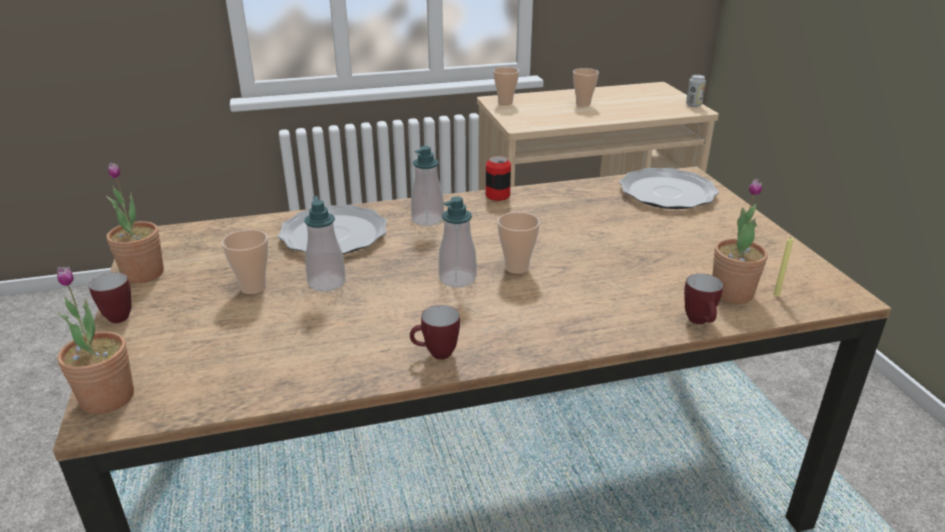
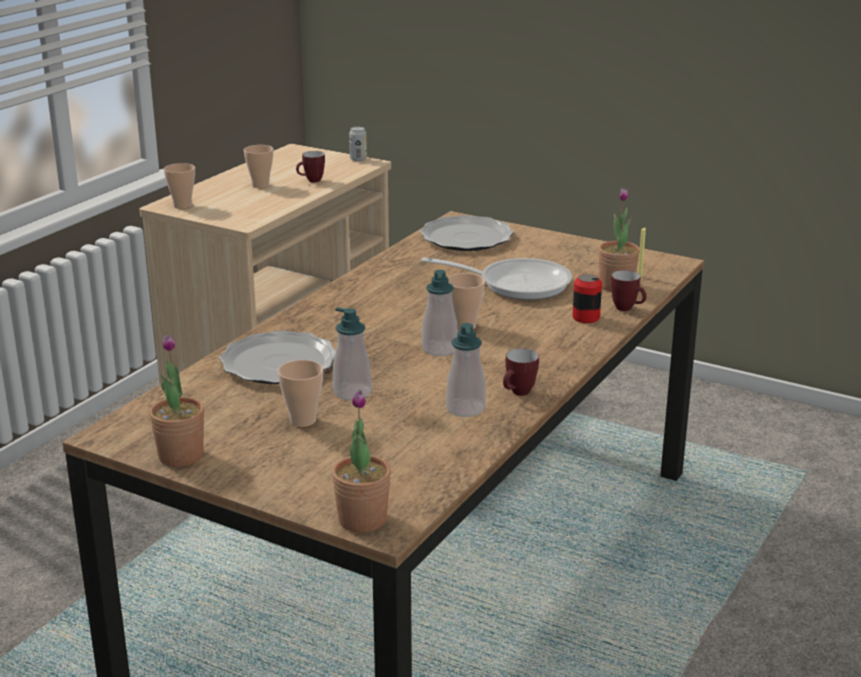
camera: 45 degrees left, 5 degrees down
(114, 317) = (238, 487): mug -> mug (311, 181)
(427, 219) = (330, 322): soap dispenser -> soap dispenser (465, 409)
(497, 196) = (347, 285): can -> can (586, 318)
(634, 250) = (516, 284): none -> frying pan

